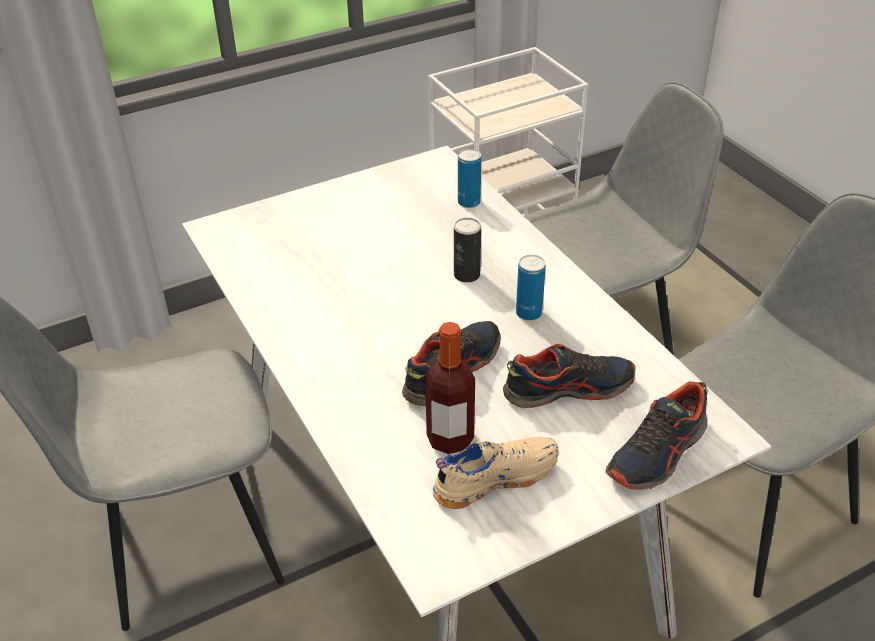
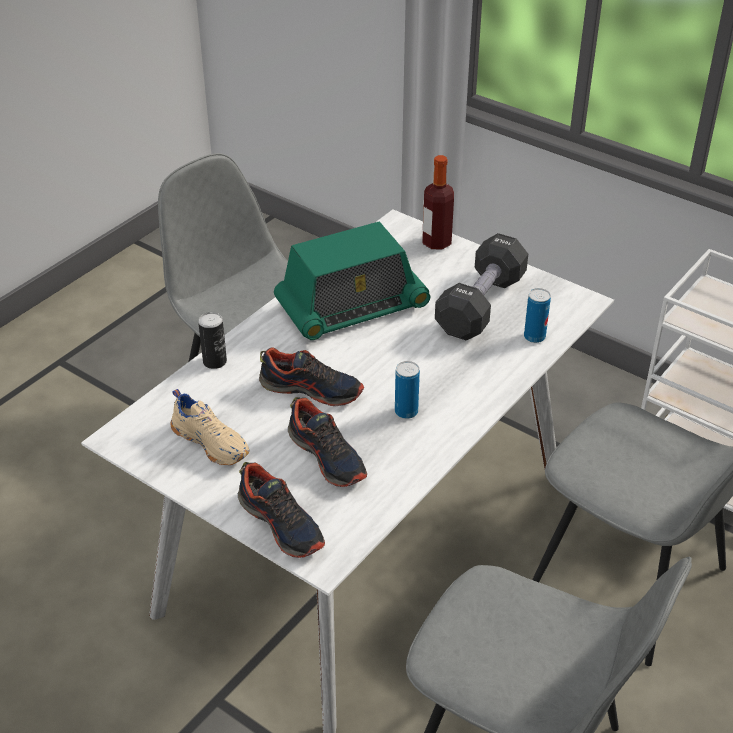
camera: 65 degrees right, 0 degrees up
(331, 301) = (352, 307): none -> radio
(397, 217) = (480, 305): none -> black dumbbell
(450, 439) = (239, 410): bottle -> bottle (436, 242)
(467, 275) = (432, 364): can -> can (215, 361)
(658, 453) = (282, 524): shoe -> shoe turned 150 degrees counterclockwise

